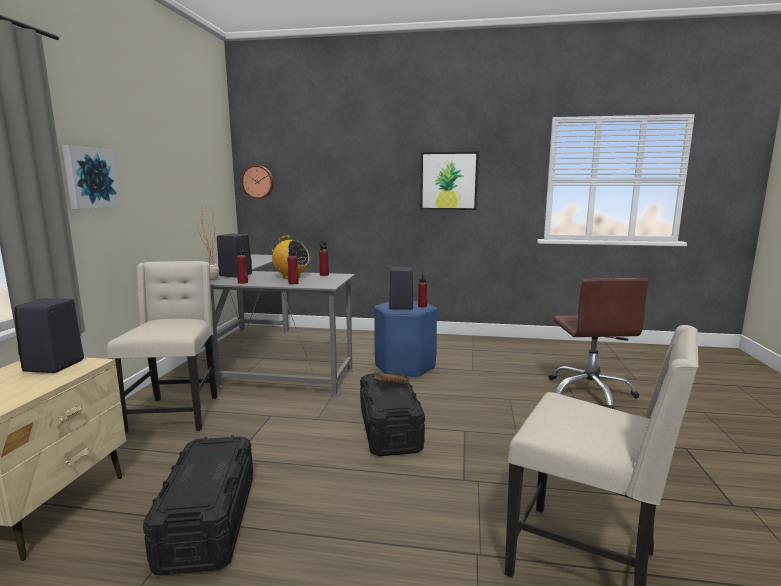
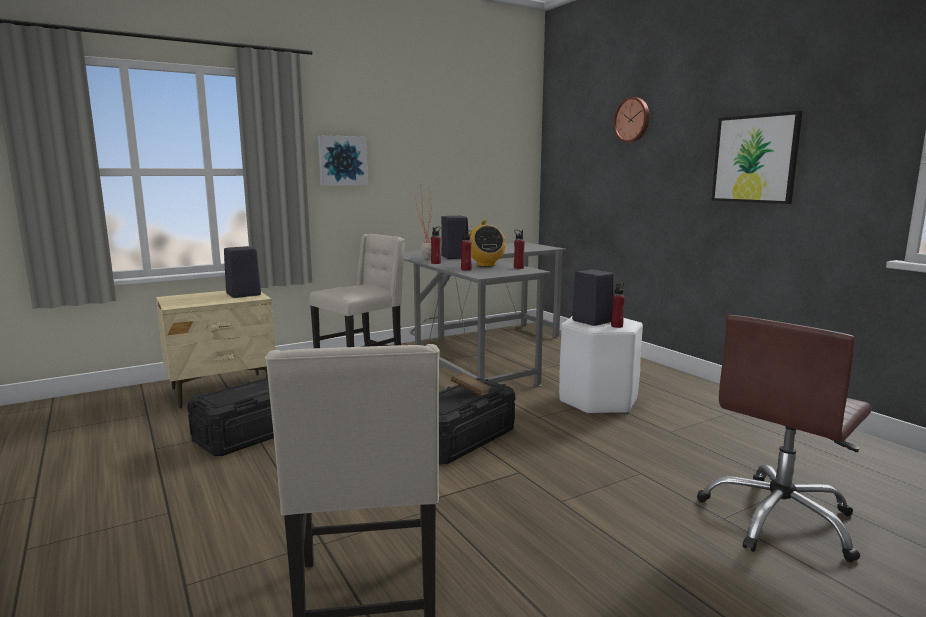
camera: 50 degrees right, 0 degrees up
(258, 182) = (558, 164): wall clock -> wall clock (632, 120)
(405, 367) = (598, 401): blue stool -> white stool

